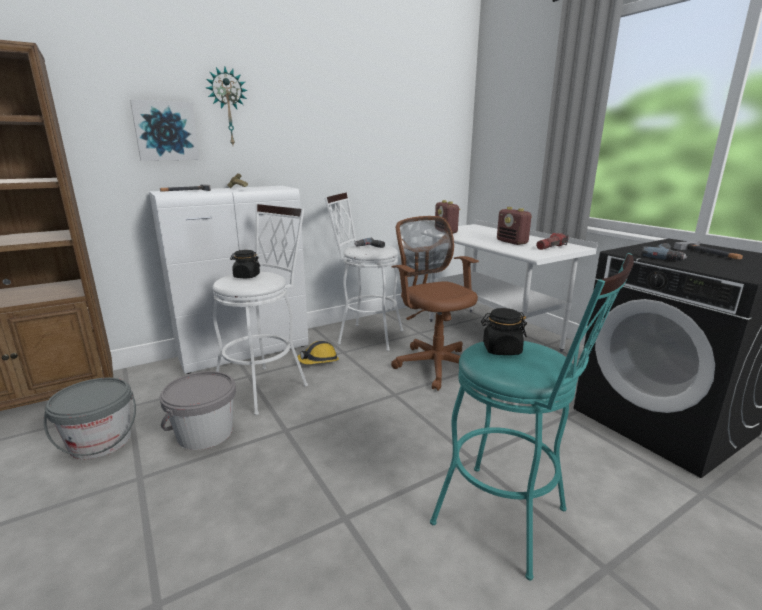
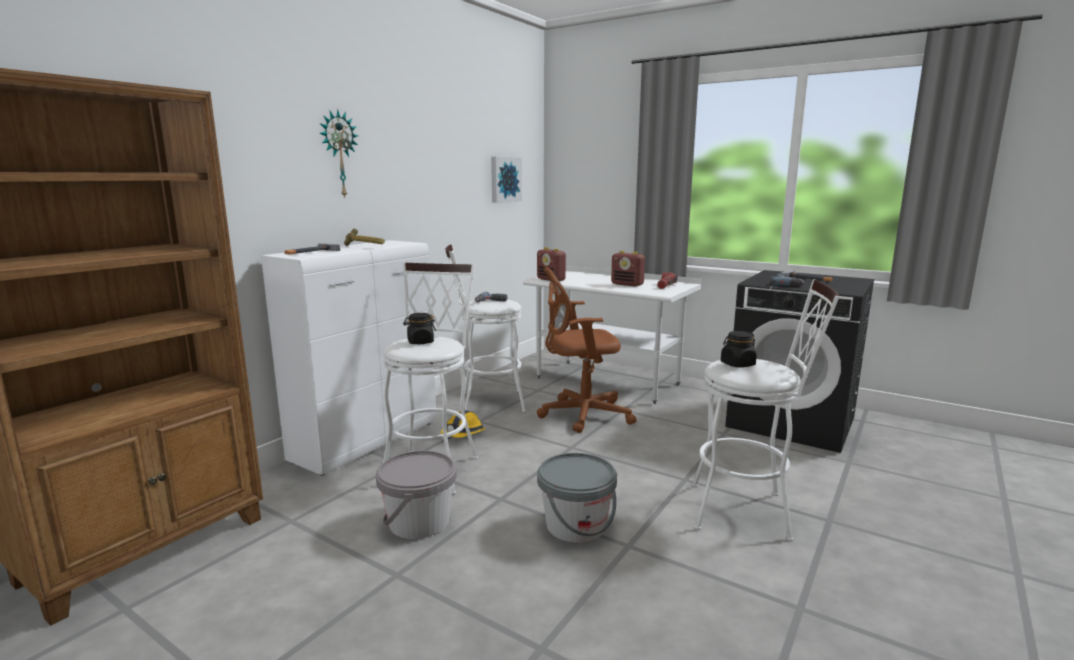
camera: 25 degrees left, 5 degrees down
(100, 442) = (303, 560): grey bucket -> grey bucket (576, 525)
(165, 131) = (278, 183): picture -> picture (504, 179)
(434, 364) = (581, 415): brown office chair -> brown office chair turned 45 degrees counterclockwise
(510, 522) = (749, 512): turquoise stool -> white stool

